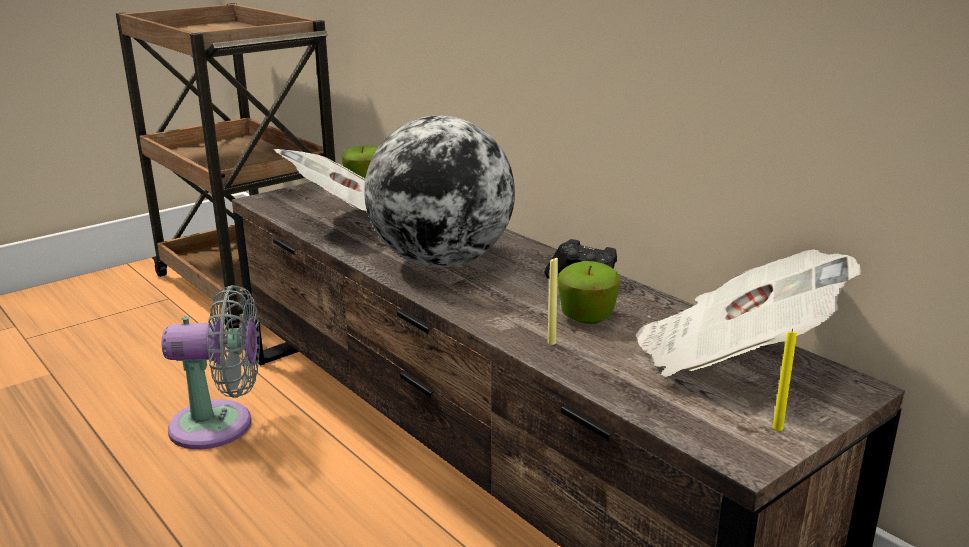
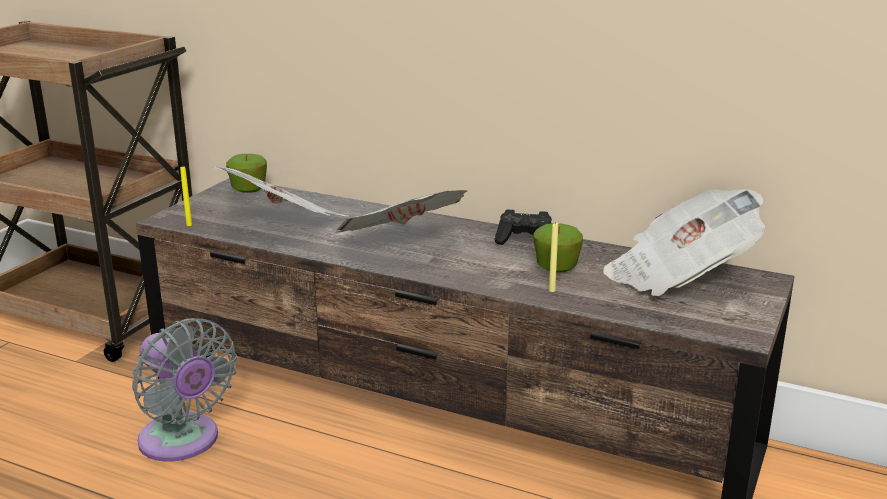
camera: 25 degrees left, 0 degrees up
(220, 426) = (183, 442): grey fan -> grey fan turned 75 degrees clockwise
(441, 261) = (400, 246): globe -> newspaper
(777, 428) = (746, 314): yellow candle -> yellow candle (189, 225)

